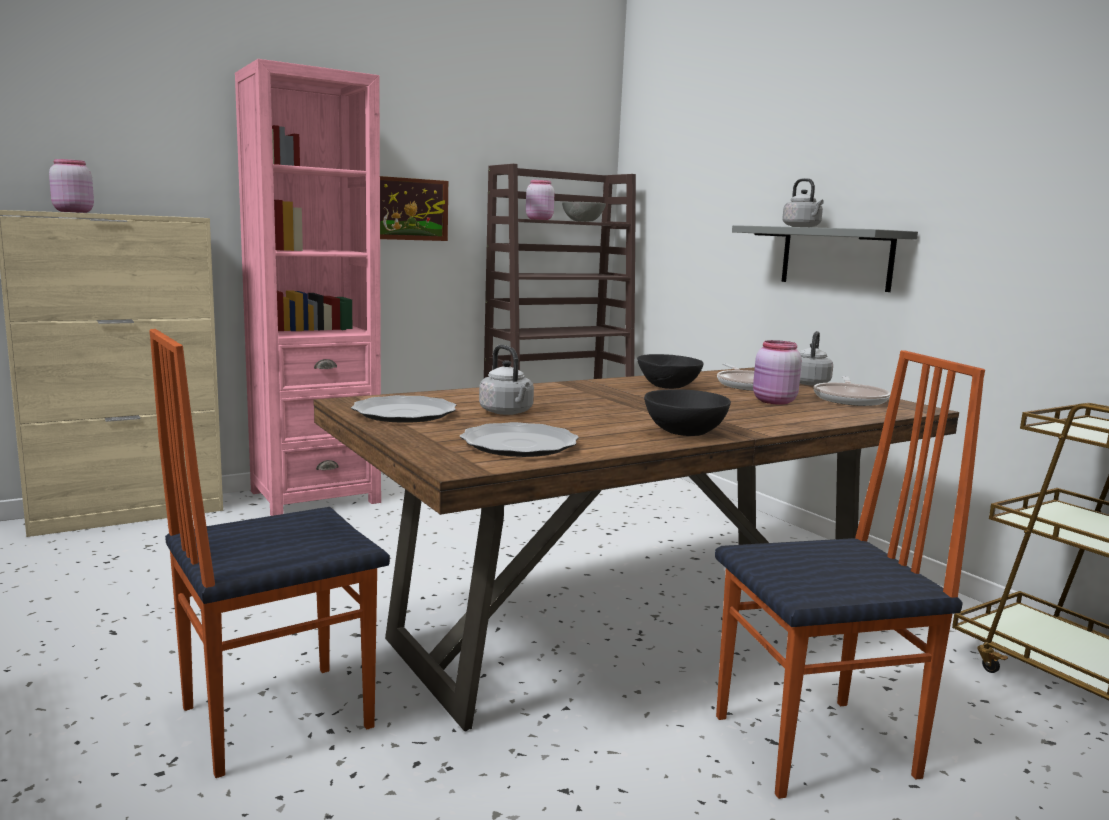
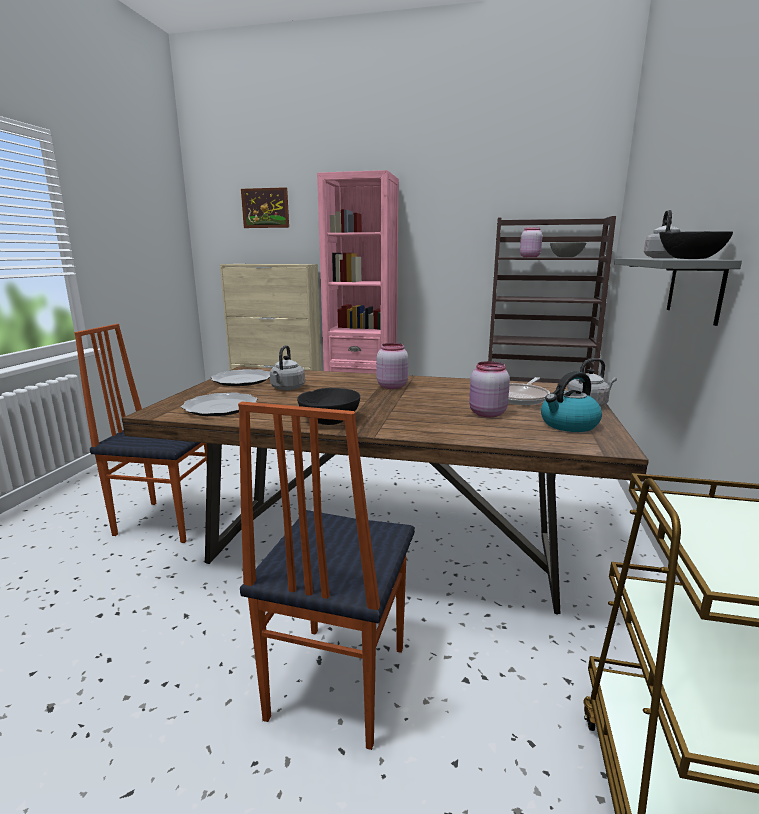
camera: 45 degrees right, 5 degrees up
(72, 212) = (256, 263): pink jar -> pink jar (391, 386)
(410, 209) = (439, 254): picture -> picture (265, 208)
(668, 386) = (451, 388): black bowl -> black bowl (690, 259)
(817, 747) = (335, 682): chair -> chair turned 75 degrees clockwise
(850, 399) = (568, 425): frying pan -> kettle

